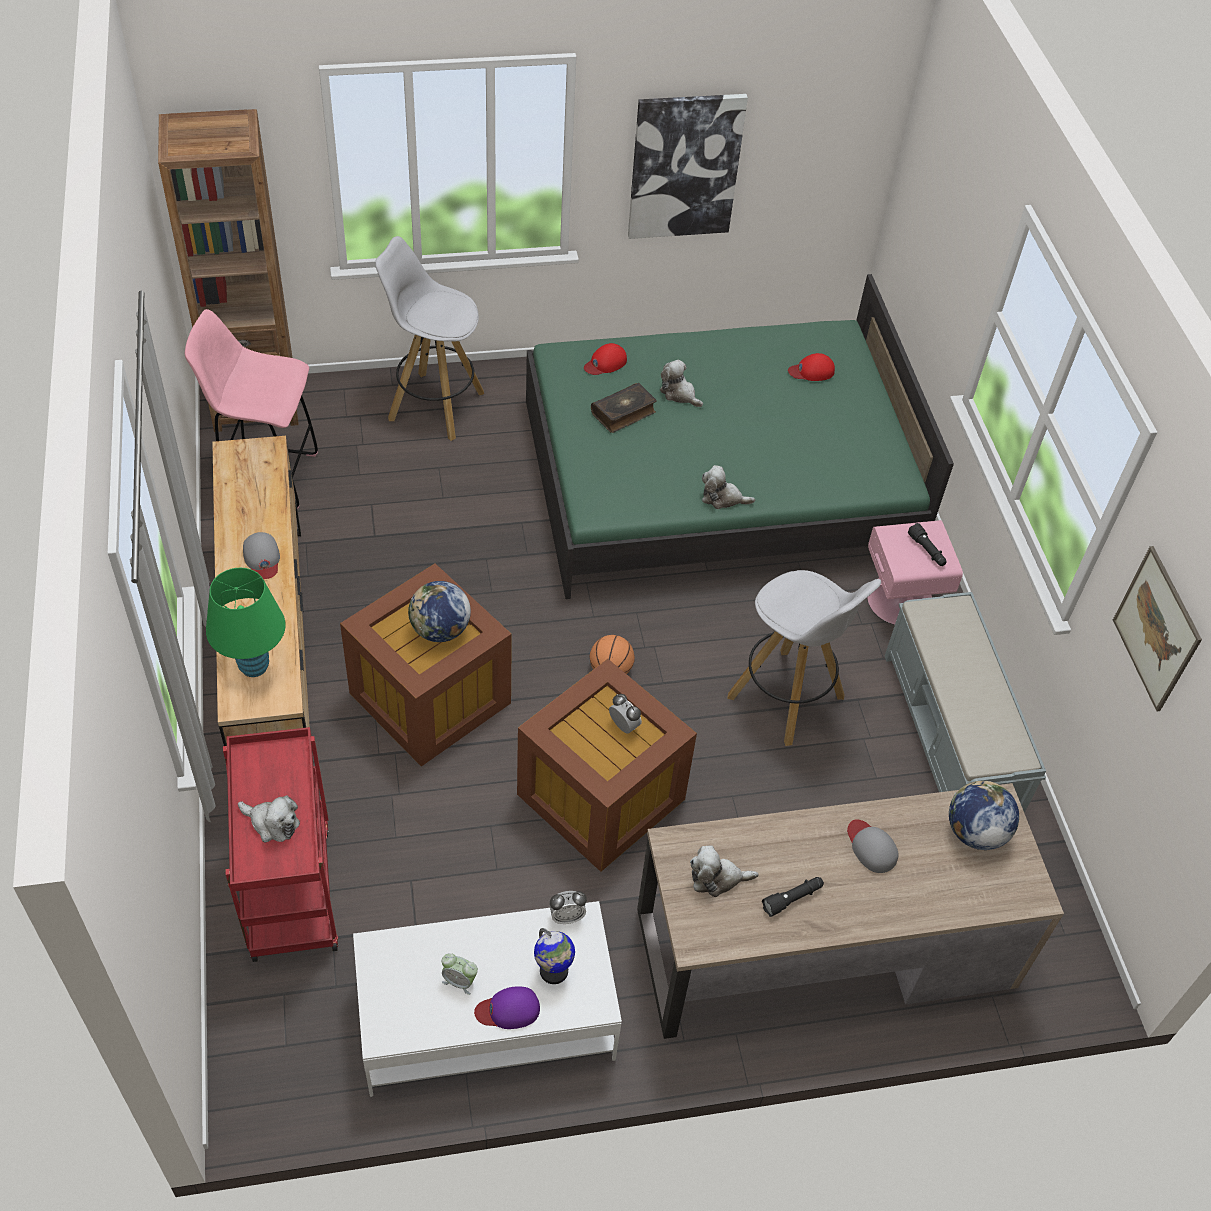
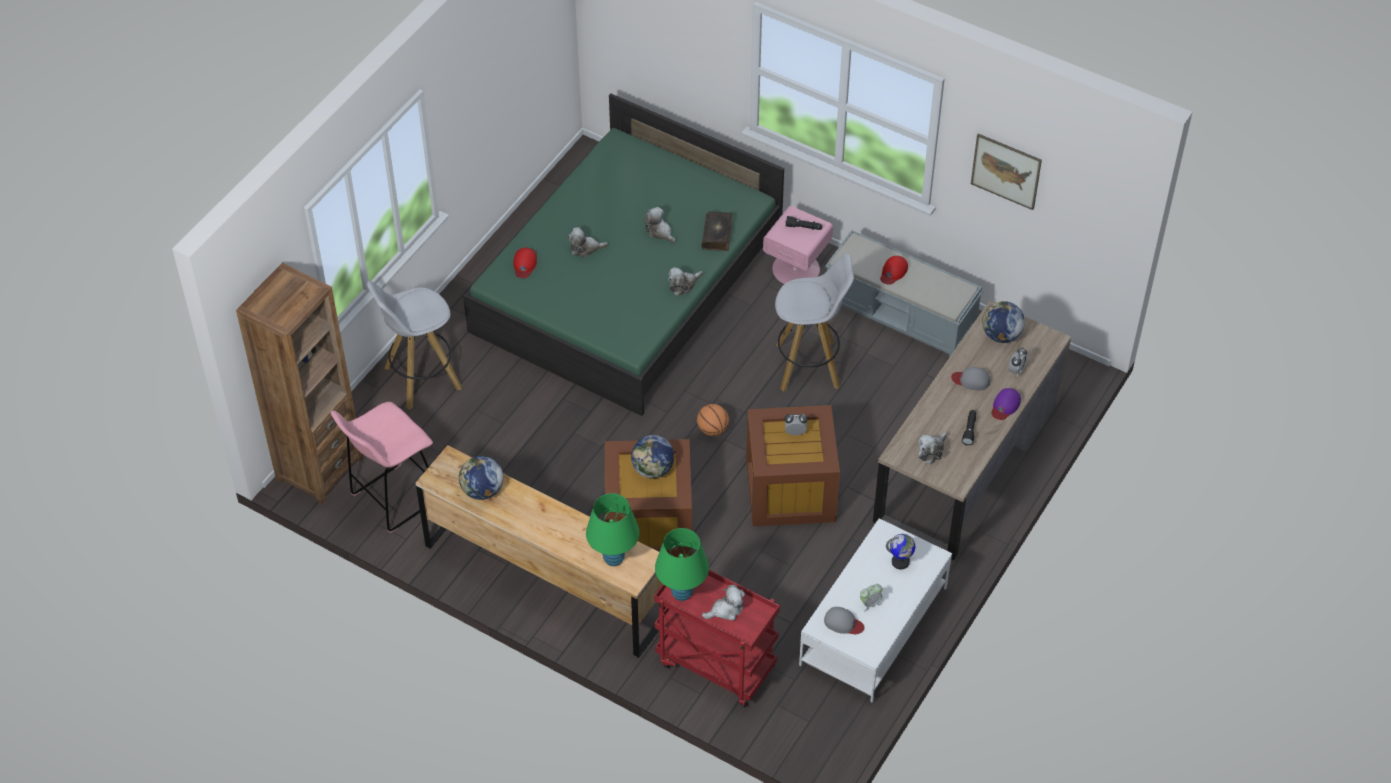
camera: 45 degrees left, 0 degrees up
(249, 498) = (482, 491): none -> globe
(261, 763) = (682, 593): none -> green table lamp
(262, 558) = (536, 511): grey cap -> grey cap (843, 623)
(508, 1010) = (904, 594): purple cap -> purple cap (1005, 405)
(567, 916) = (875, 536): alarm clock -> alarm clock (1016, 370)
(624, 413) = (574, 283): book -> book (717, 235)
(684, 166) = (482, 109): picture -> none
(769, 435) = (659, 232): none -> plush toy
(811, 371) = (633, 177): red cap -> red cap (893, 272)

